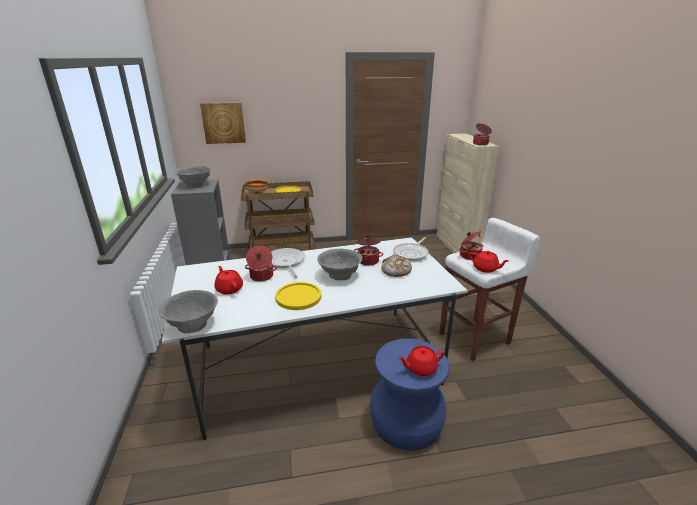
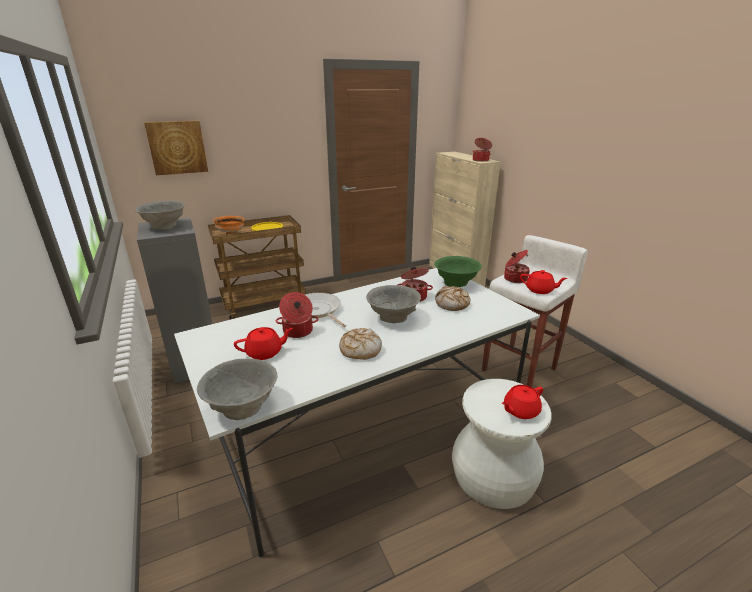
camera: 15 degrees left, 0 degrees up
(229, 289) = (265, 352): red teapot -> red teapot turned 120 degrees clockwise
(298, 297) = (360, 349): yellow plate -> bread
(406, 423) = (494, 477): blue stool -> white stool
(412, 253) = (456, 283): frying pan -> green bowl

